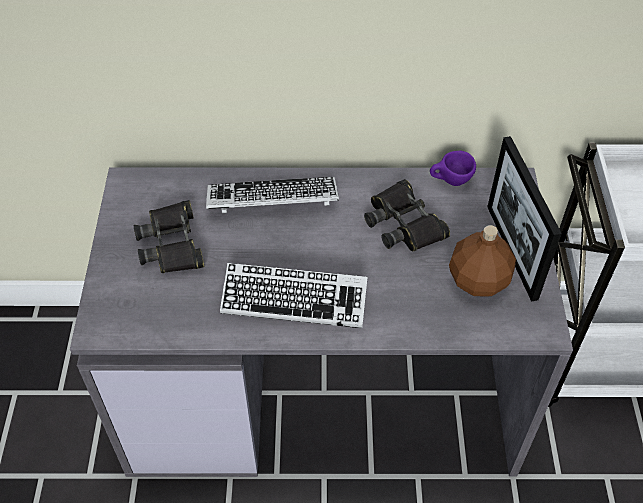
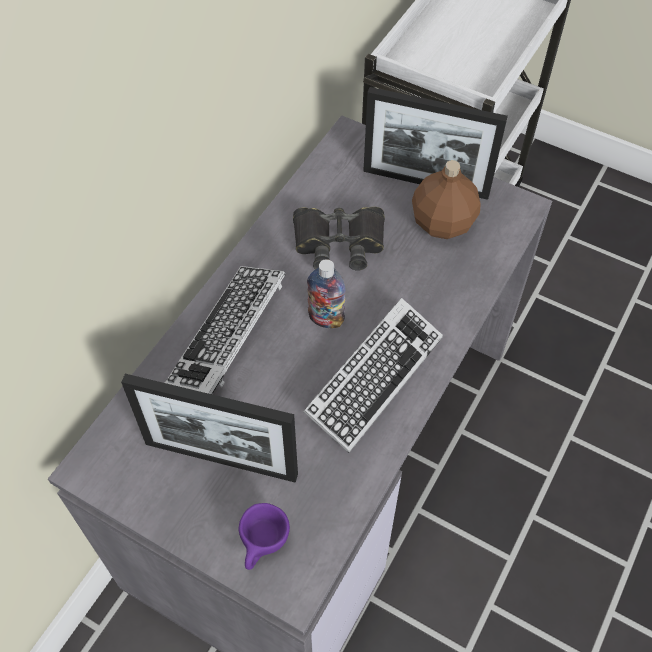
camera: 60 degrees left, 5 degrees up
(172, 244) = (221, 459): black binoculars -> picture frame
(326, 248) = (326, 319): none -> bottle
(450, 182) = (314, 181): purple cup -> purple cup (263, 547)

